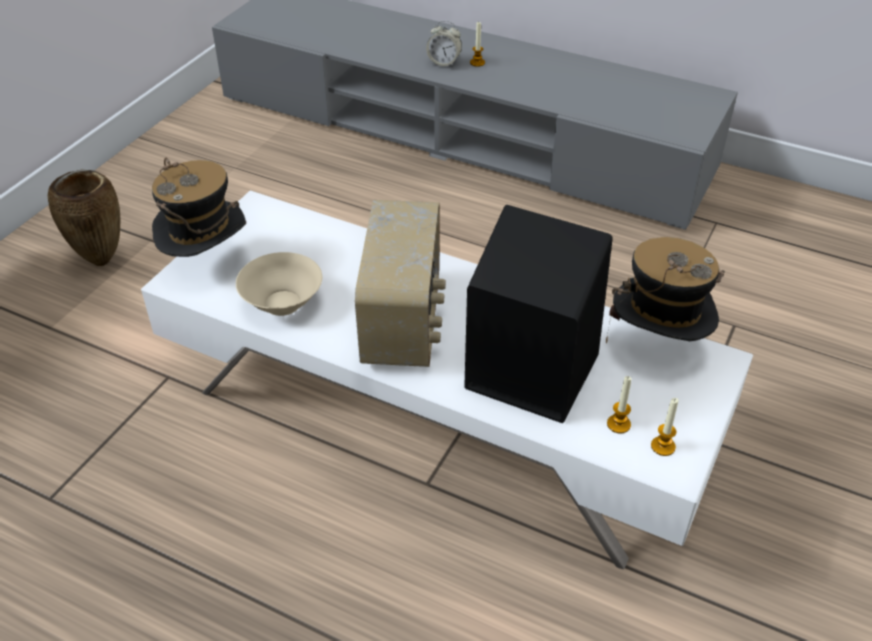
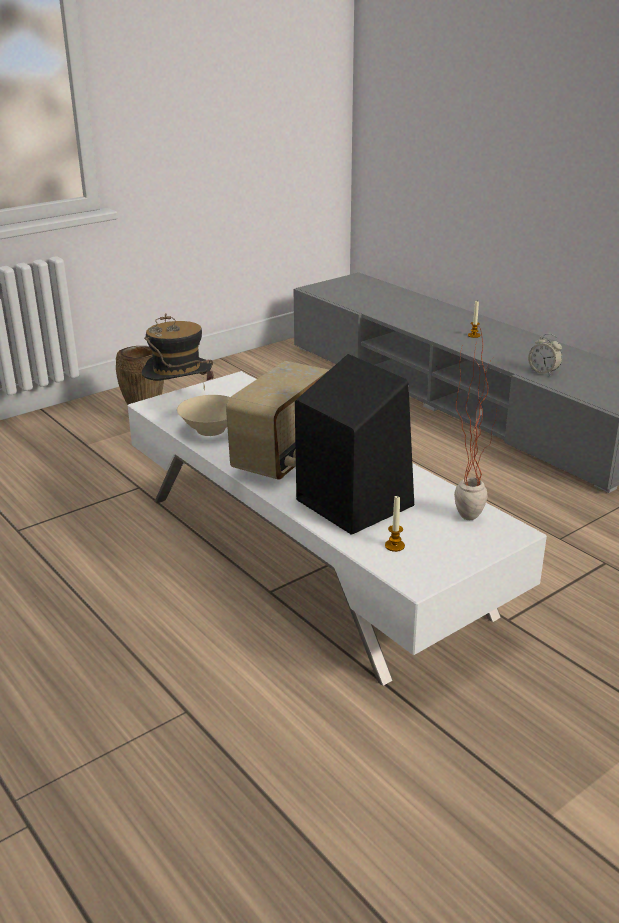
camera: 25 degrees right, 15 degrees down
(444, 63) = (447, 331): alarm clock -> alarm clock (543, 372)
(656, 346) = (467, 511): hat -> potted plant
(663, 446) = (418, 566): candle -> none

